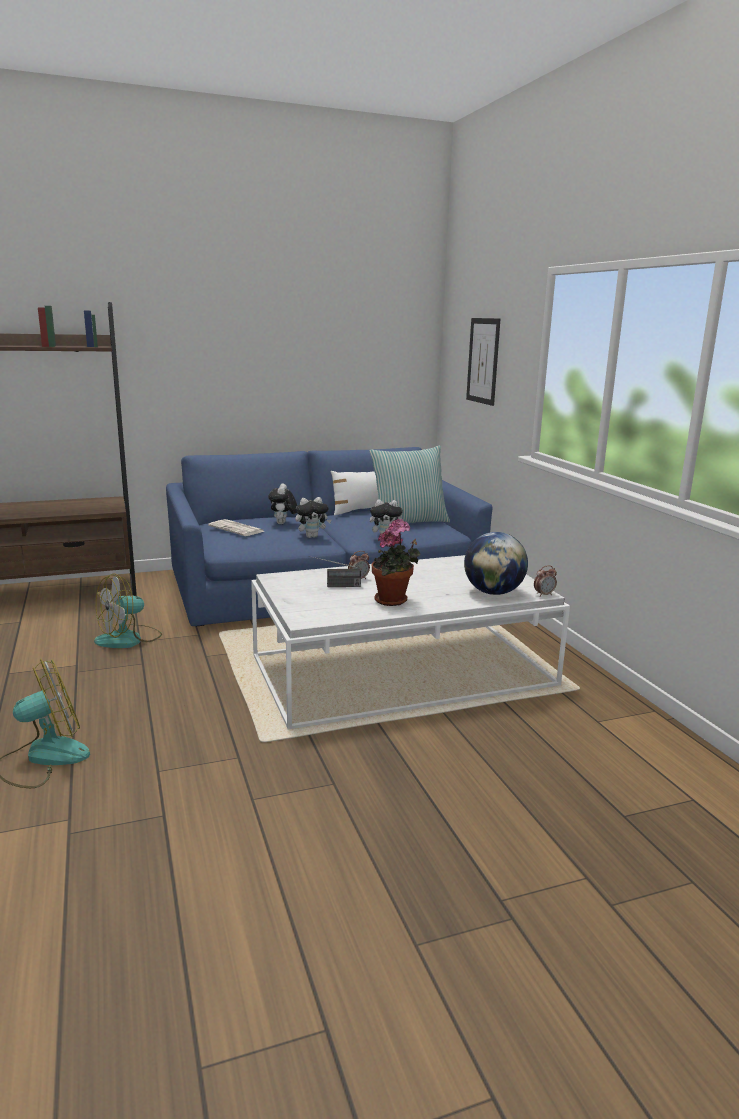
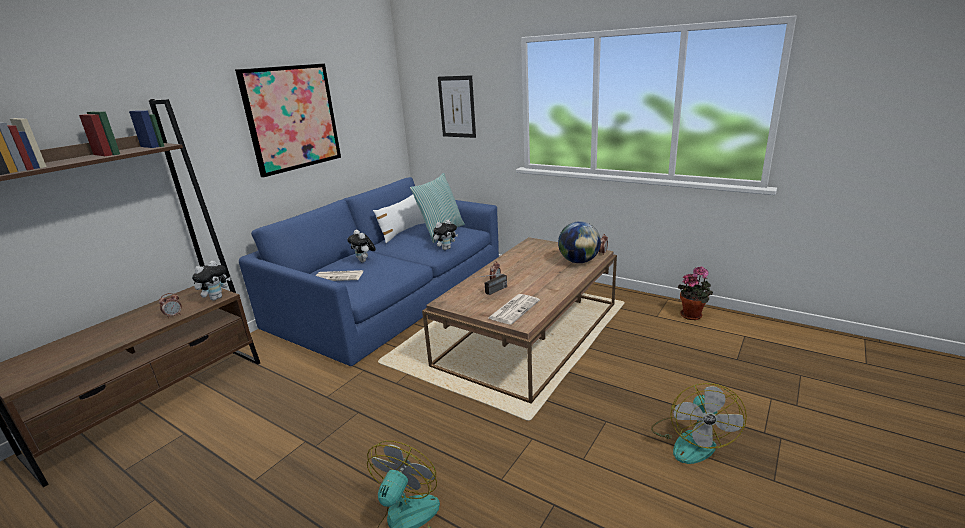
camera: 35 degrees left, 5 degrees up
(61, 512) = (174, 315): none -> alarm clock
(129, 639) = (314, 399): fan -> fan (691, 440)
(269, 345) = (292, 118): none -> picture
(312, 536) = (399, 263): plush toy -> plush toy (216, 298)
(323, 606) = (514, 309): none -> newspaper
(393, 601) = (543, 288): potted plant -> potted plant (693, 315)
(403, 670) = (529, 333): white coffee table -> brown coffee table

